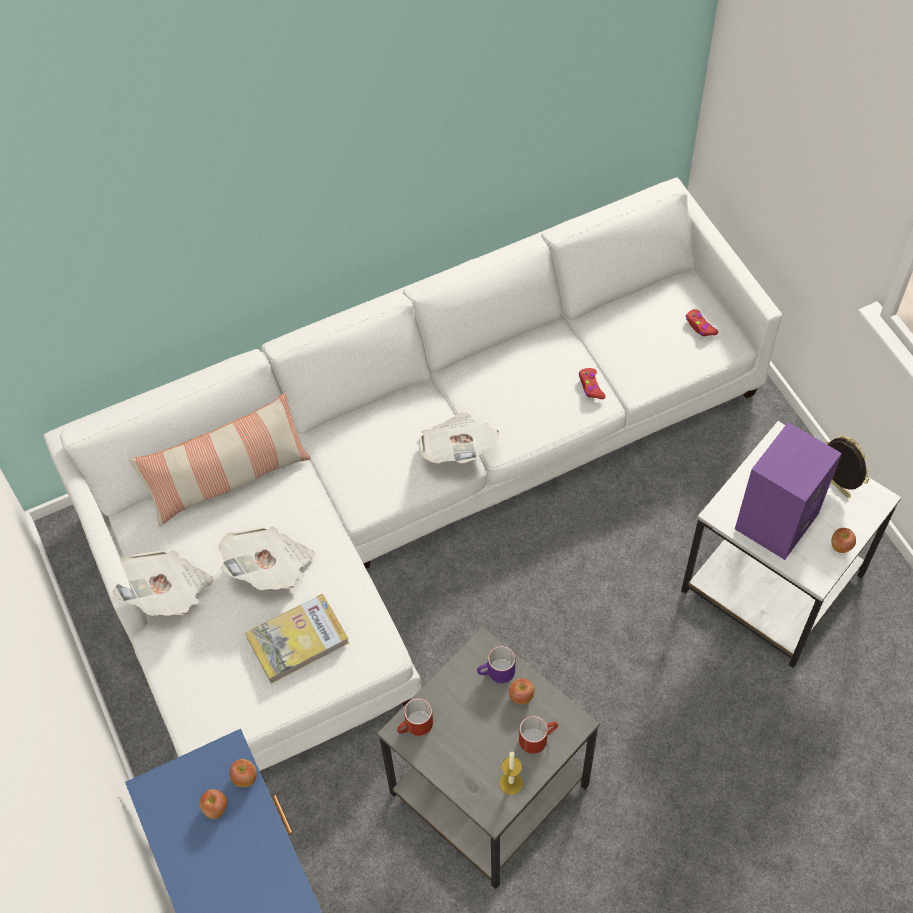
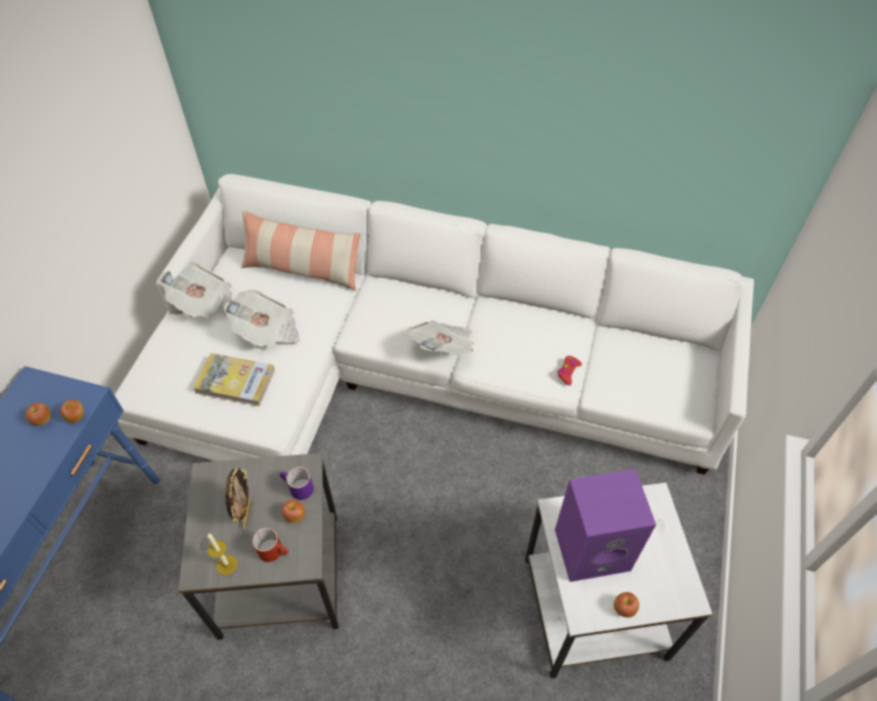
camera: 40 degrees right, 5 degrees down
(415, 727) = (216, 478): red mug -> none
(700, 326) = (684, 388): red game controller -> none
(836, 487) = (664, 563): picture frame -> picture frame (246, 514)

